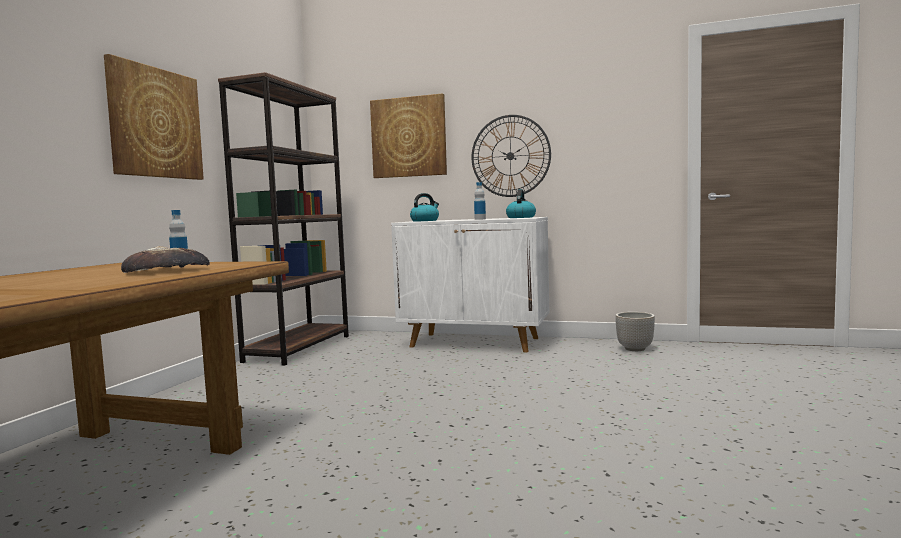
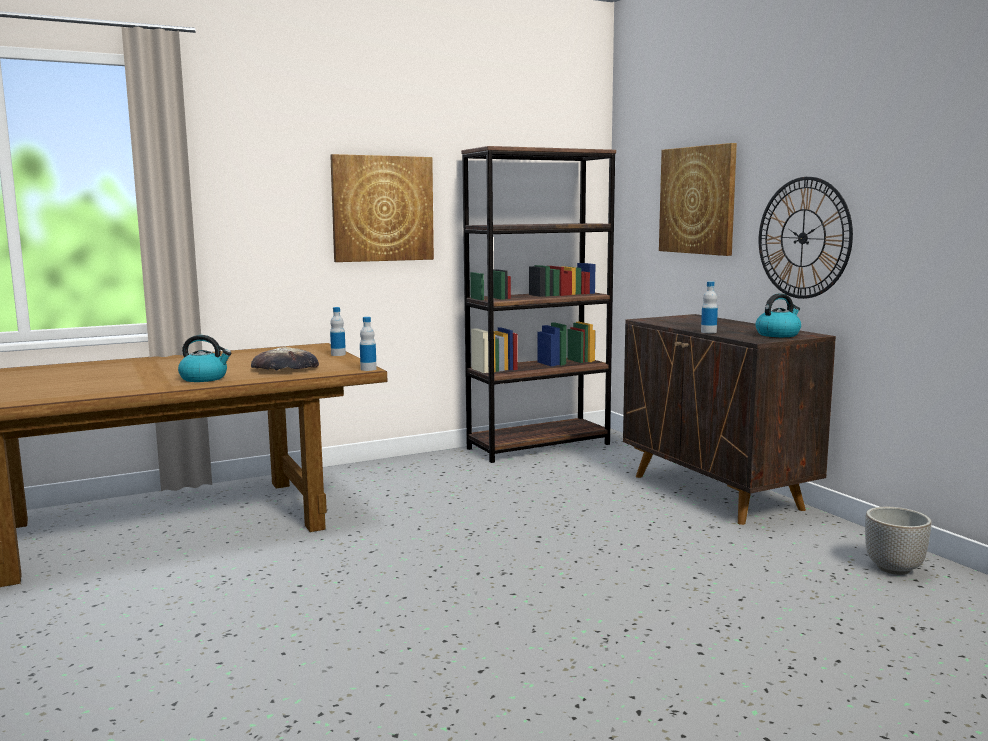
camera: 45 degrees right, 5 degrees up
(266, 262) = (368, 369): none -> bottle
(425, 221) = (672, 320): kettle -> kettle (204, 378)
(475, 342) = (716, 492): white cabinet -> brown cabinet

